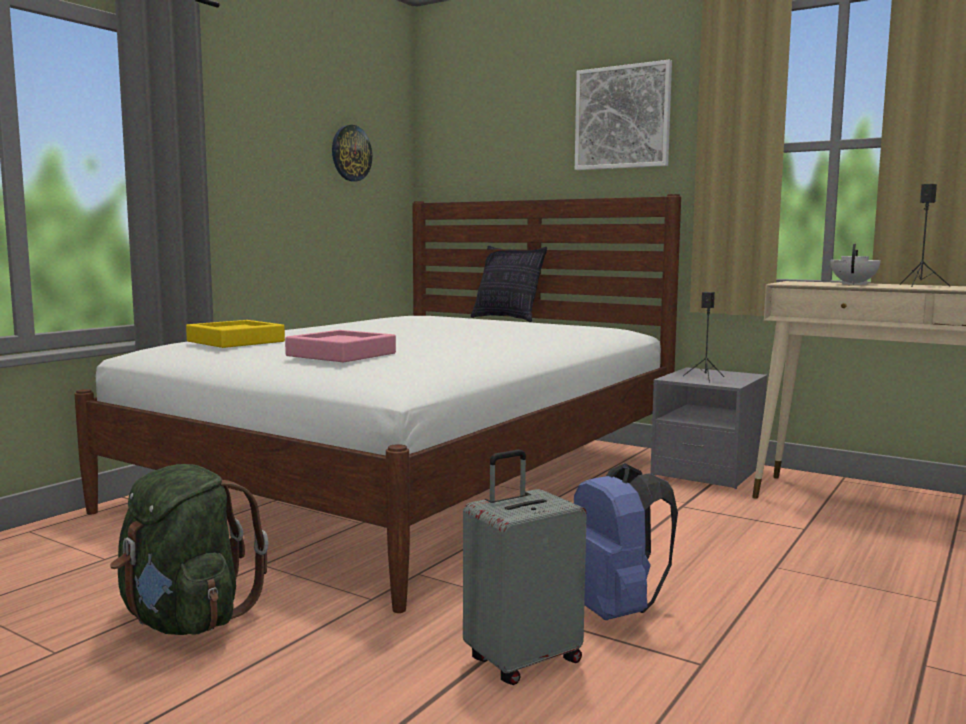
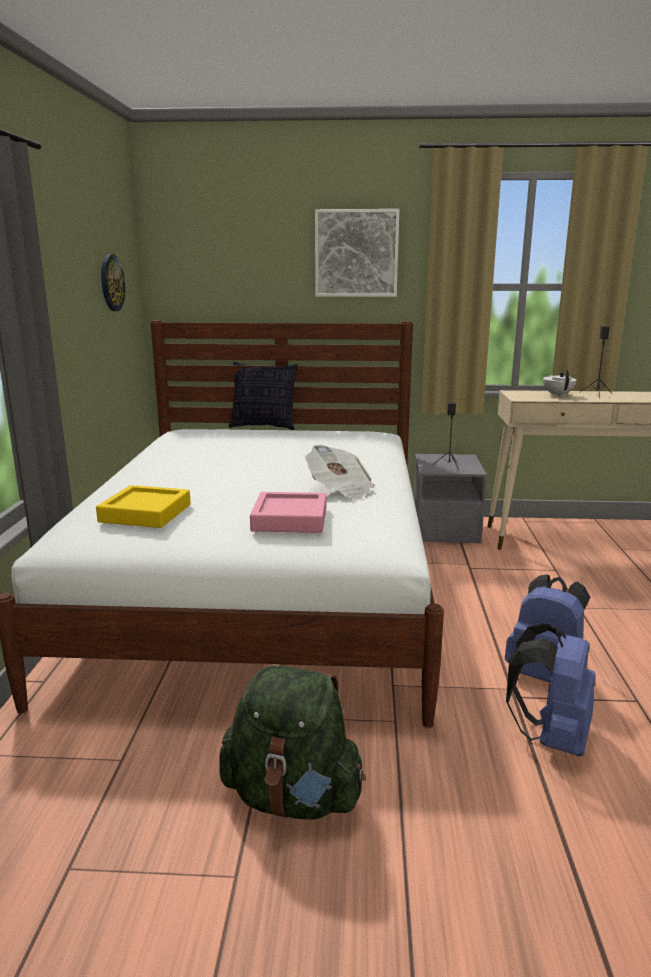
camera: 30 degrees left, 10 degrees up
(446, 347) = (340, 490): none -> newspaper
(522, 660) = (551, 737): grey suitcase -> blue backpack

